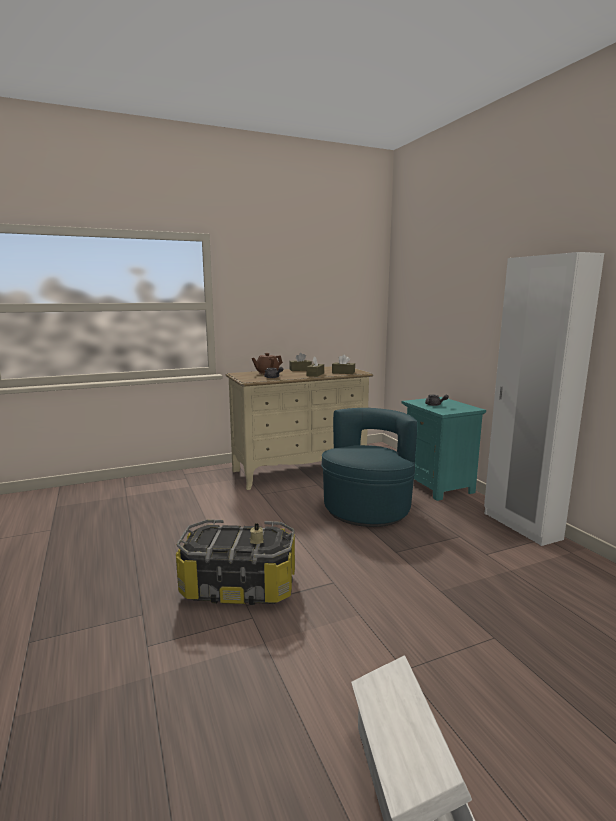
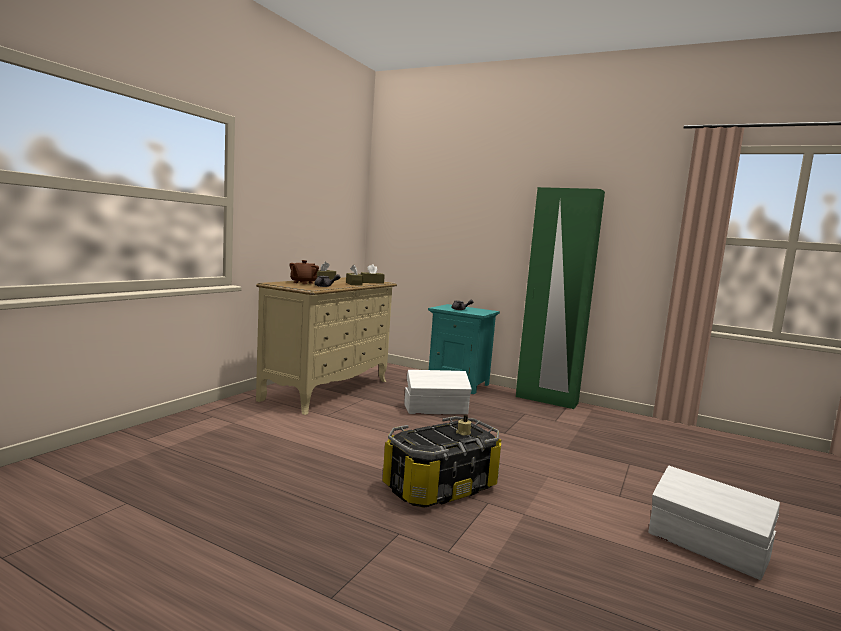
camera: 40 degrees left, 5 degrees down
(366, 509) = (436, 409): turquoise armchair -> white storage box
(521, 526) = (546, 400): white wardrobe -> green wardrobe

